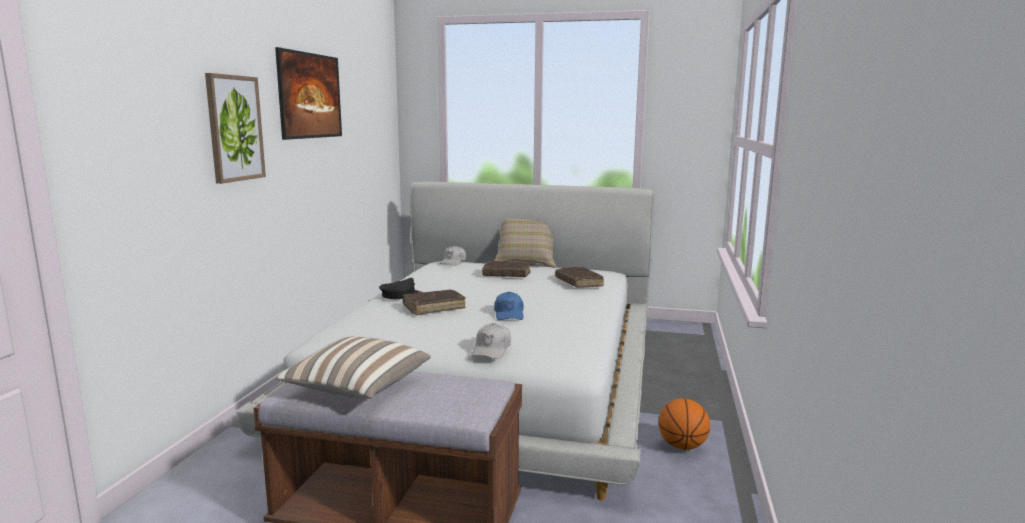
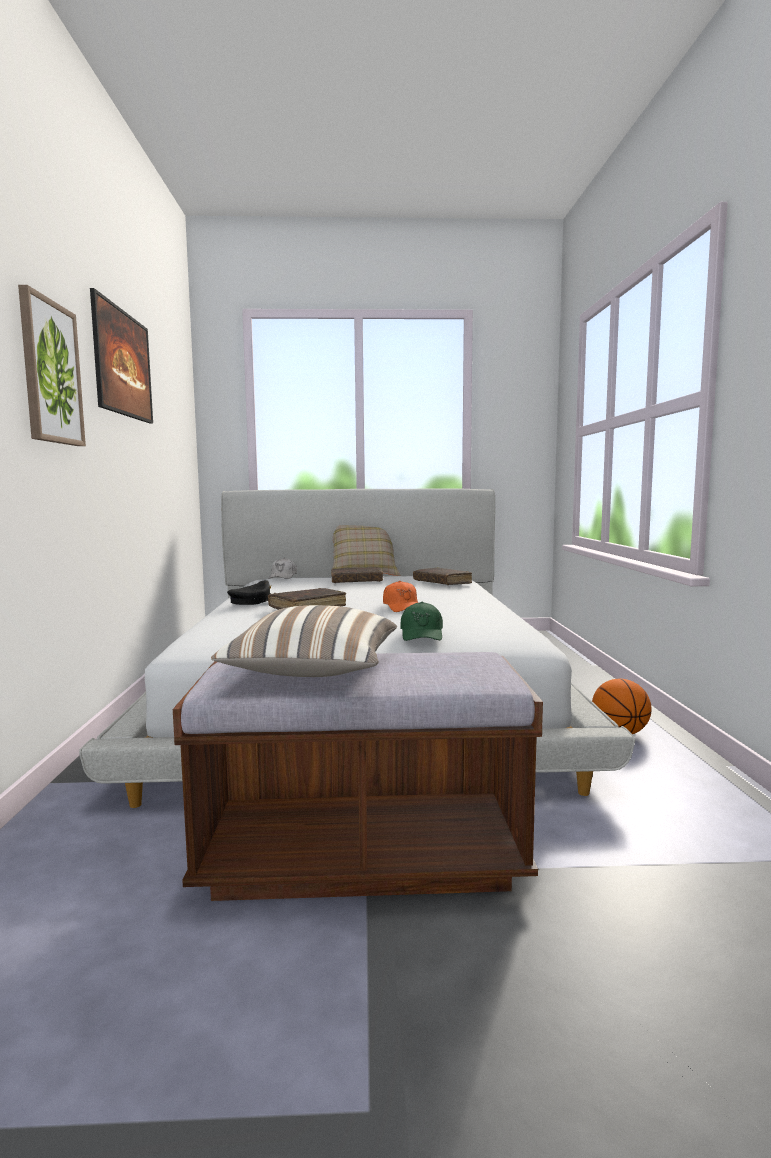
camera: 15 degrees left, 5 degrees down
(491, 350) = (422, 634): white cap -> green cap
(509, 314) = (402, 607): blue cap -> orange cap

